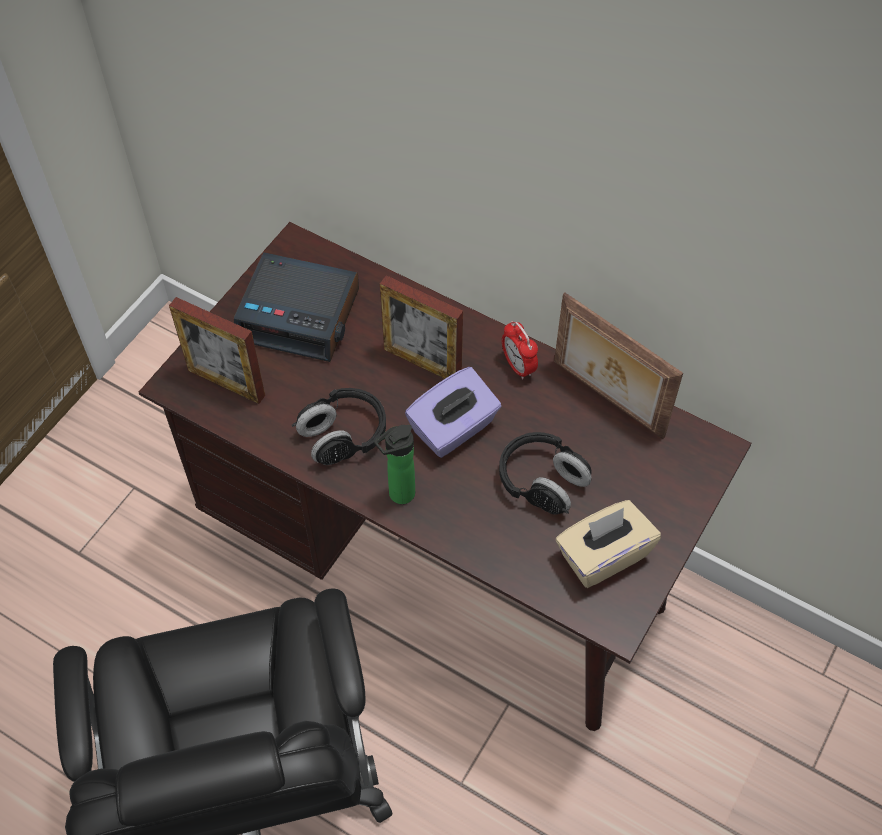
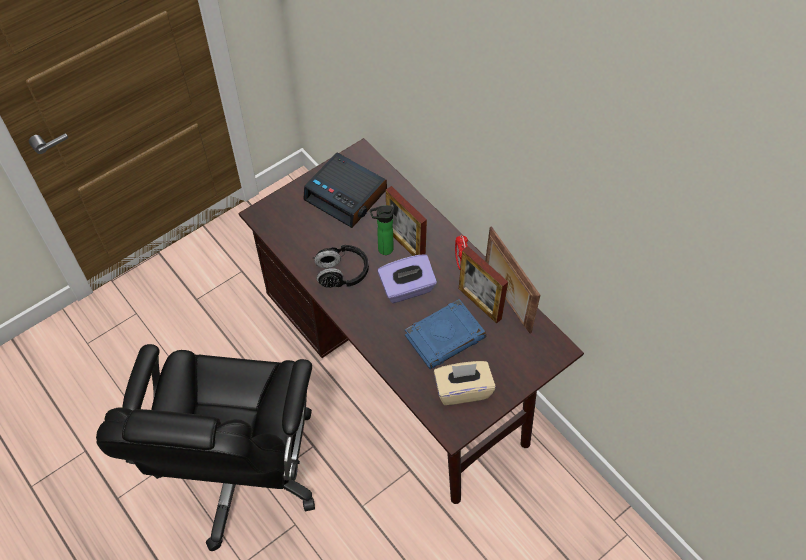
camera: 20 degrees right, 0 degrees up
(226, 383) = (288, 222): picture frame -> picture frame (479, 303)
(398, 495) = (358, 317): bottle -> bottle (383, 249)
(542, 483) = (445, 336): black headphones -> blue book

